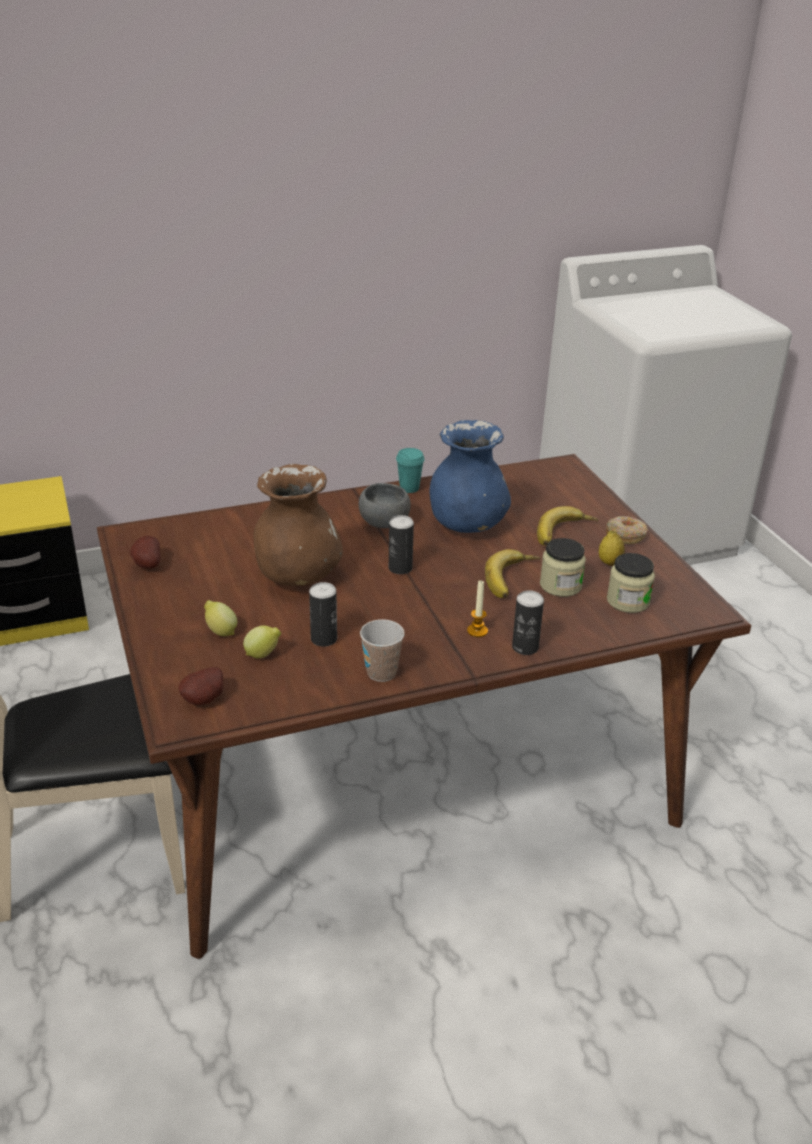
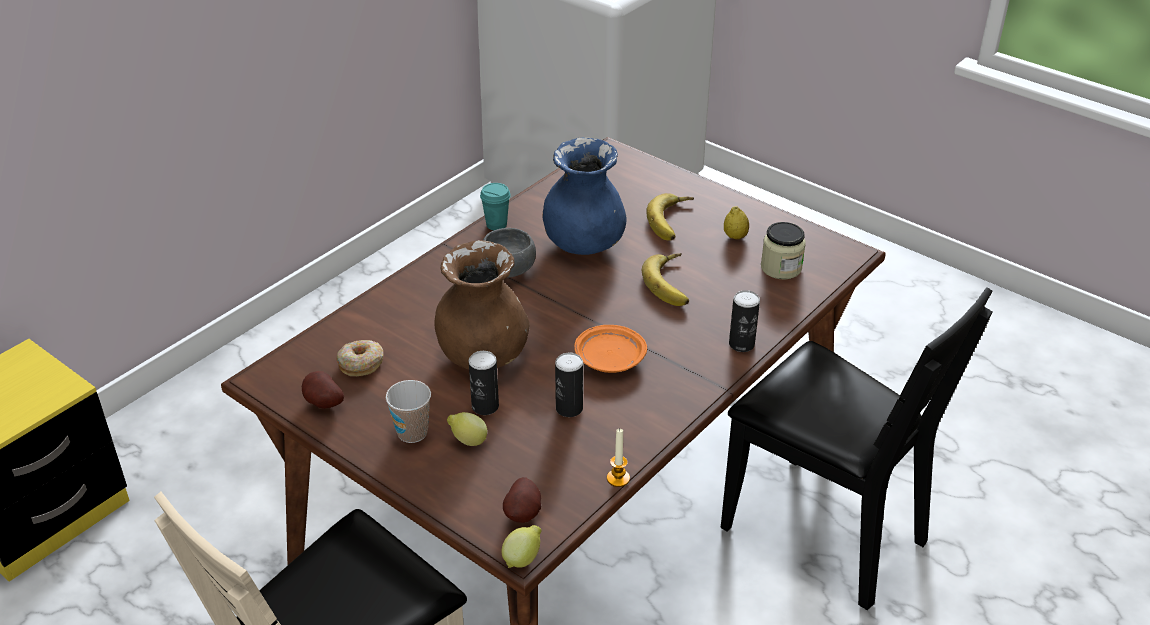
camera: 30 degrees left, 5 degrees up
(263, 654) = (530, 447): lemon -> lemon (523, 559)
(381, 672) = (649, 418): cup -> cup (412, 432)
(396, 615) = (609, 359): none -> orange plate
(400, 568) = (567, 310): can -> can (485, 406)
(477, 631) = (690, 345): candle -> candle (618, 478)
(560, 585) = (716, 274): jar -> none
(612, 893) = (822, 531): none -> black chair
(625, 536) = (724, 205): donut -> donut (361, 363)

